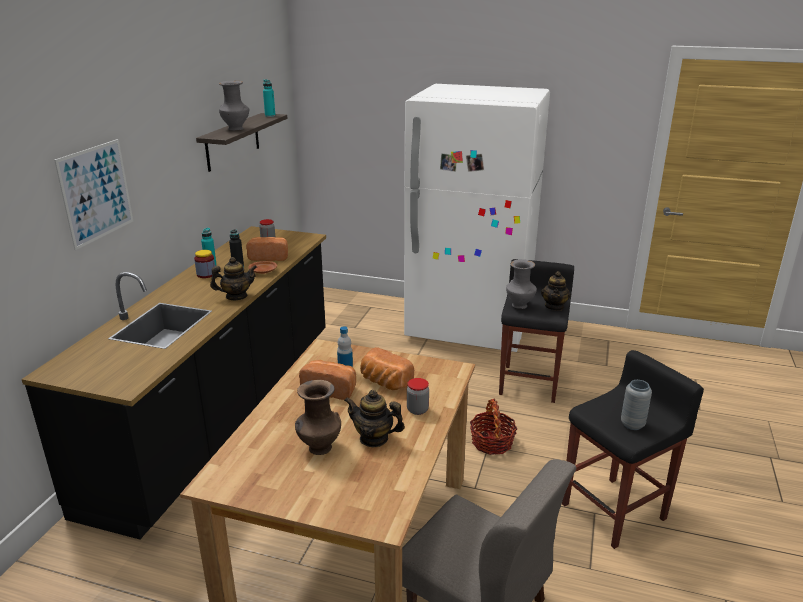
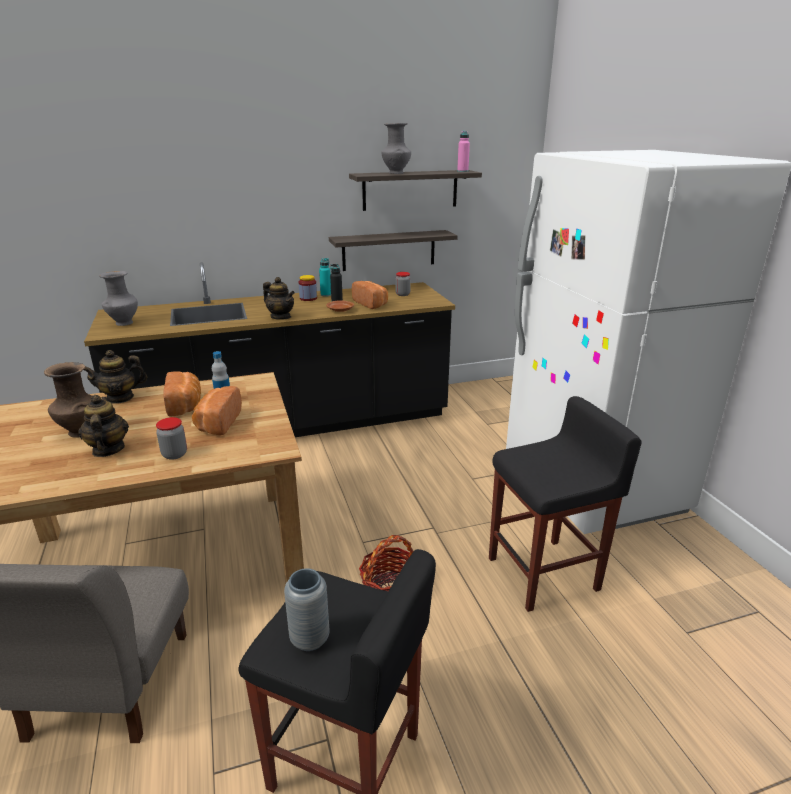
camera: 55 degrees right, 0 degrees up
(96, 193) = (202, 192): picture -> none
(227, 204) = (389, 250): none -> shelf
(270, 116) = (462, 171): turquoise bottle -> pink bottle
(520, 306) = (531, 455): grey vase -> grey vase (123, 323)
(554, 306) = (568, 479): teapot -> teapot (120, 398)

